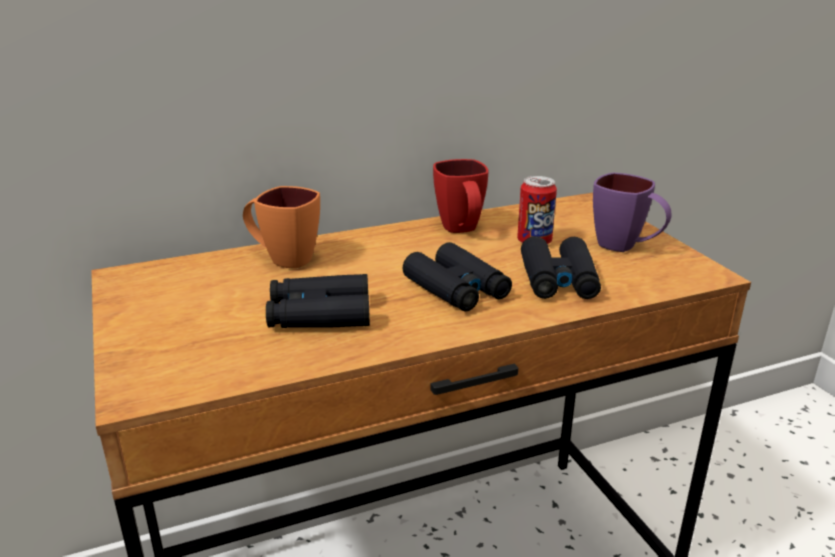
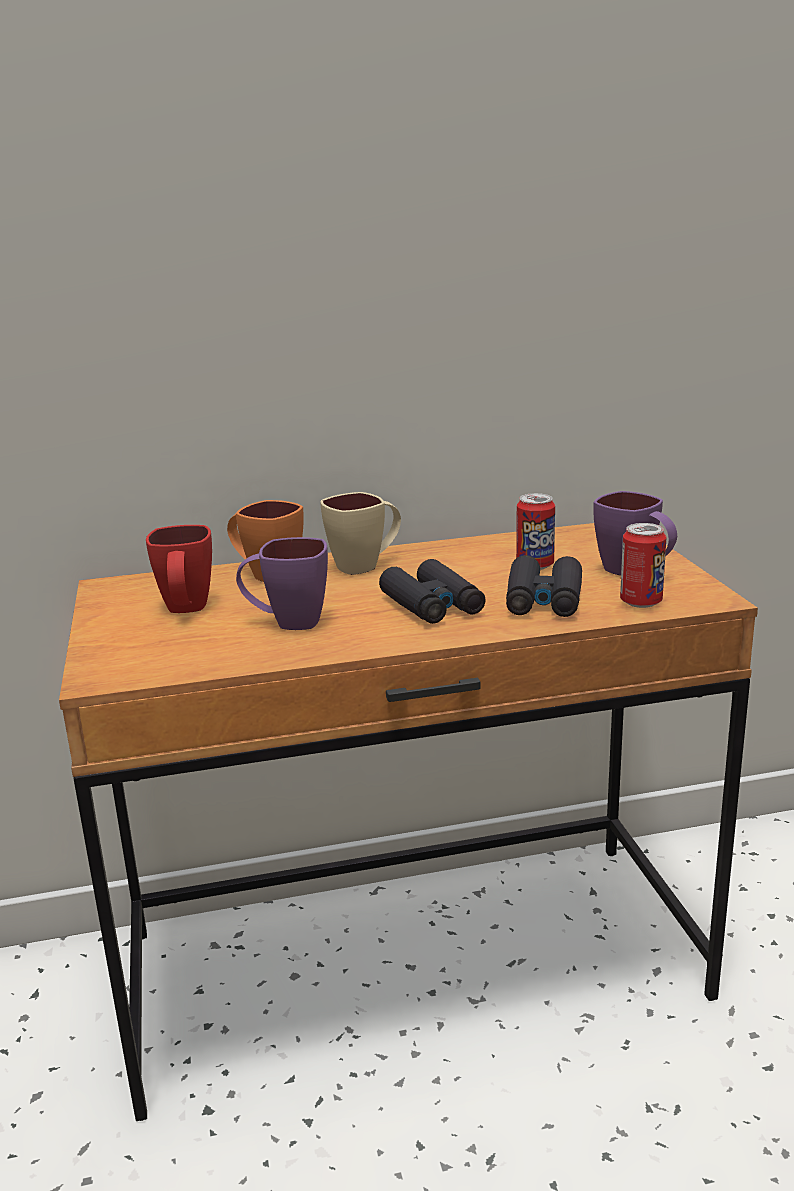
camera: 10 degrees right, 5 degrees down
(319, 314) = (286, 622): black binoculars -> purple mug
(377, 246) = (366, 565): none -> beige mug
(462, 230) = (461, 553): red mug -> red mug (186, 610)
(647, 280) = (641, 602): none -> can

